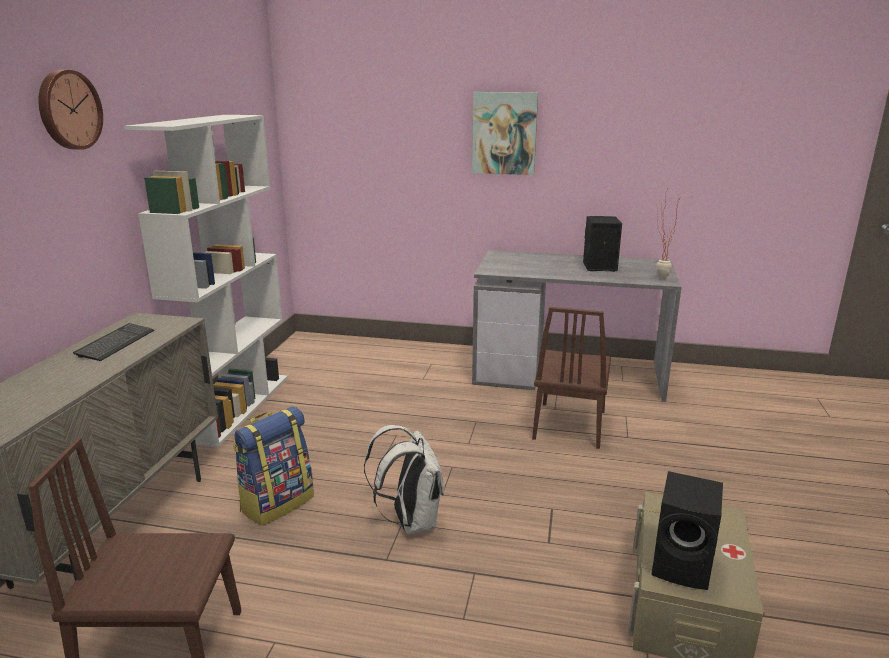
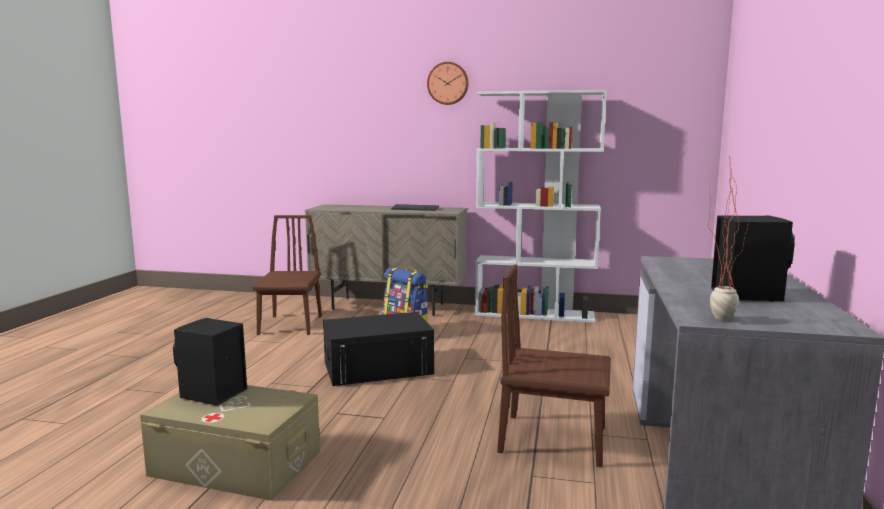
camera: 90 degrees right, 10 degrees down
(411, 521) = (378, 368): white backpack -> black storage box
(504, 133) = (801, 99): picture -> none

